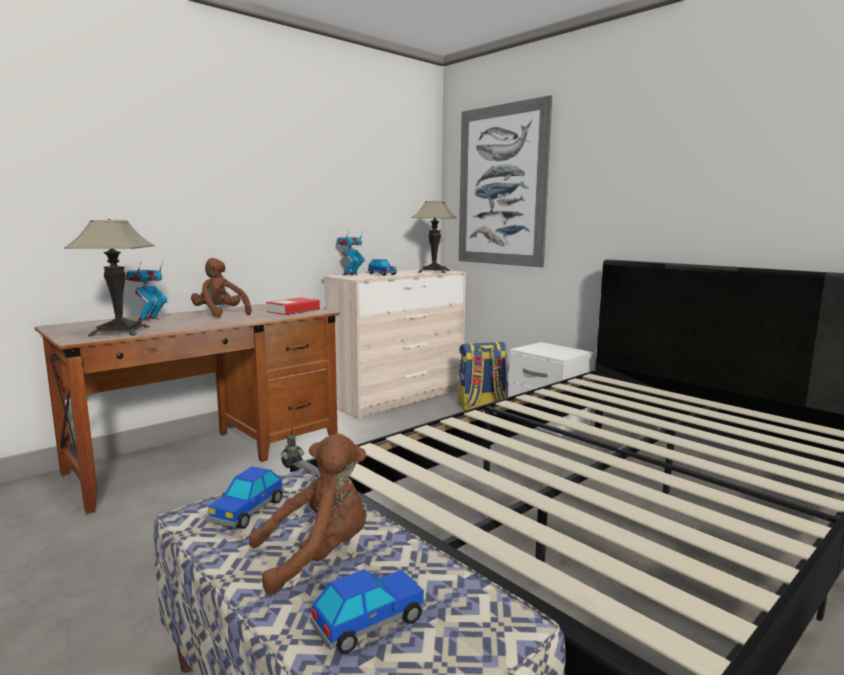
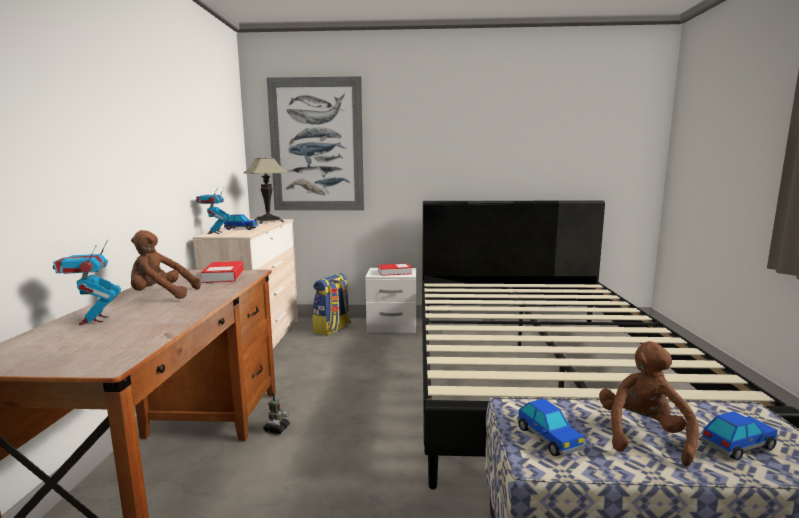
camera: 45 degrees left, 0 degrees up
(120, 331) = (122, 340): table lamp -> none
(369, 623) = (738, 446): toy car -> toy car turned 60 degrees clockwise
(553, 351) = (394, 272): none -> book

